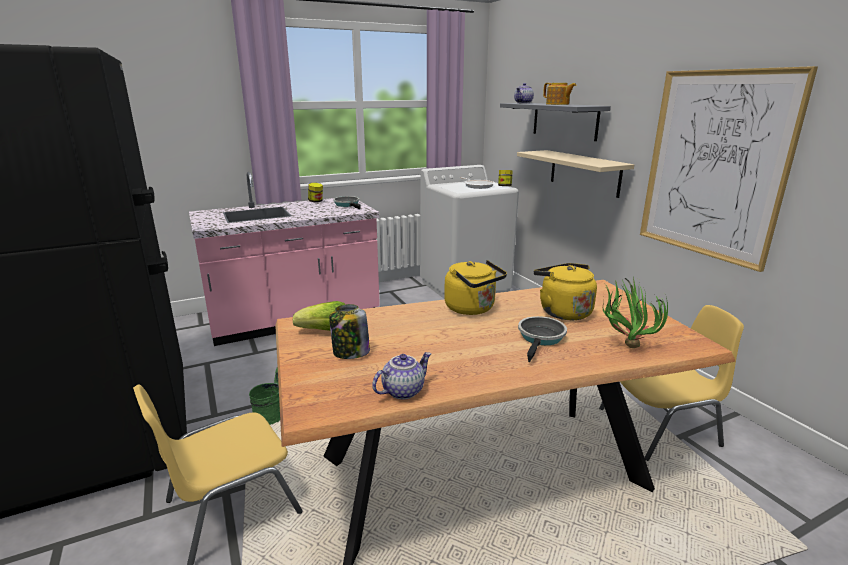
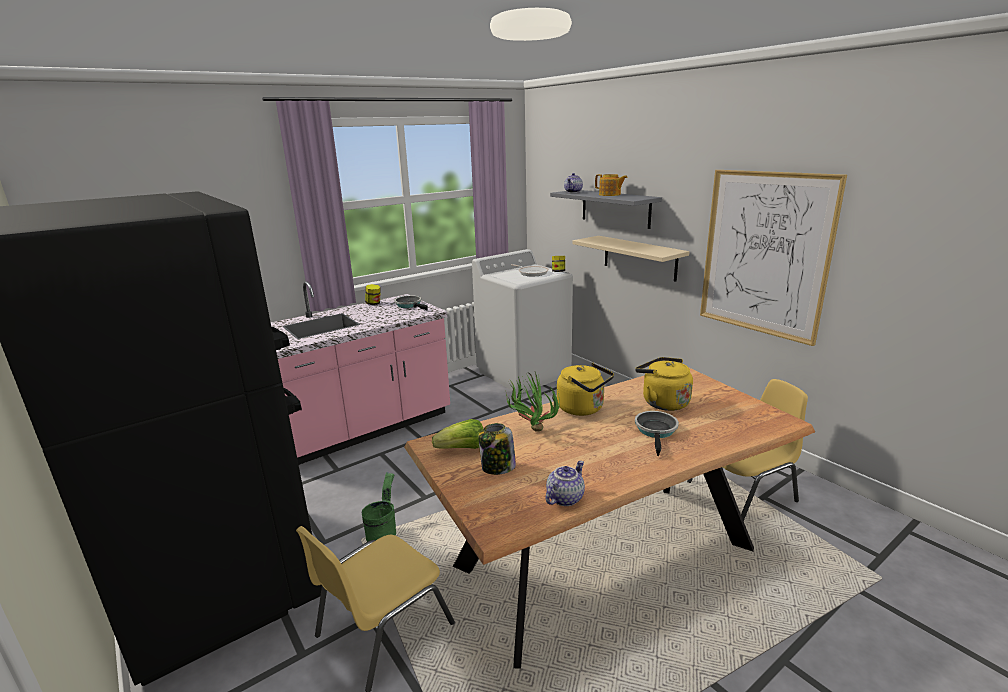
camera: 10 degrees left, 0 degrees up
(623, 345) = (726, 429): potted plant -> potted plant (531, 429)

